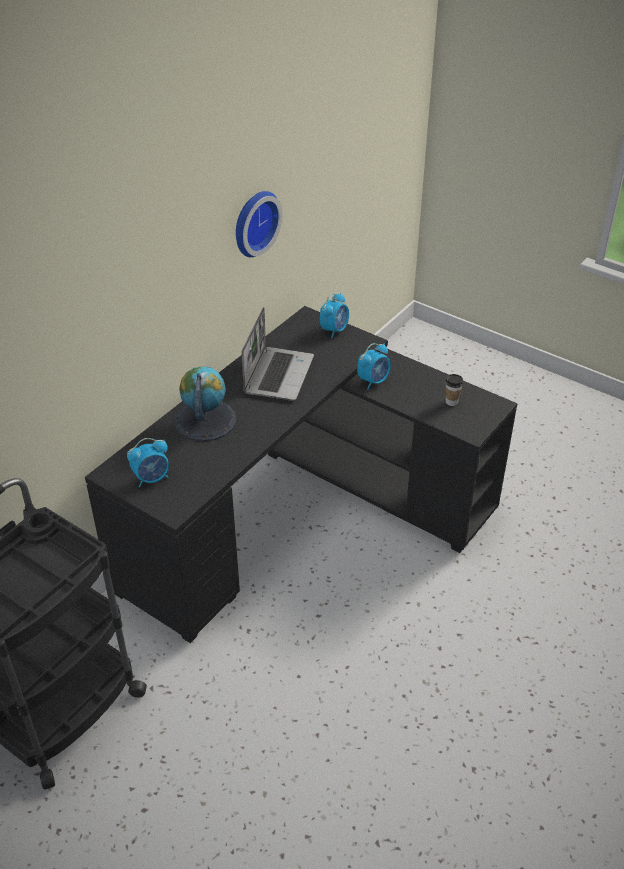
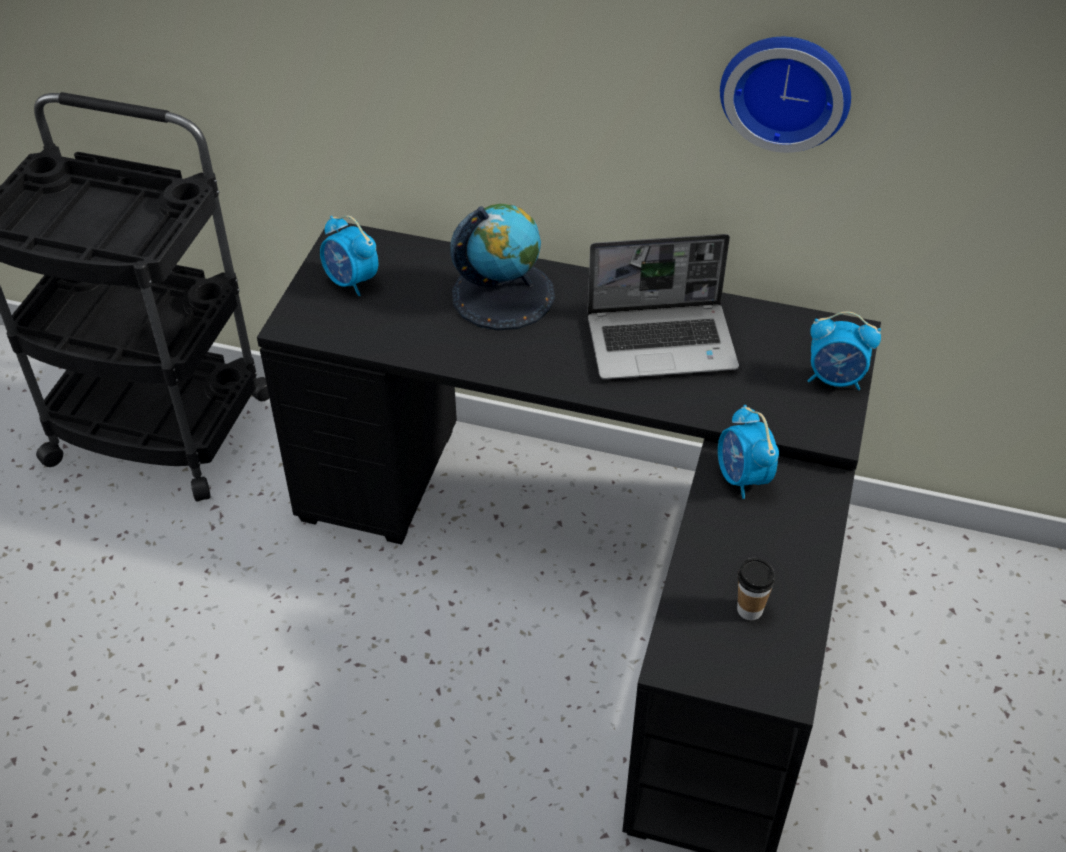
camera: 70 degrees right, 5 degrees up
(373, 381) = (742, 478): alarm clock -> alarm clock turned 45 degrees clockwise

